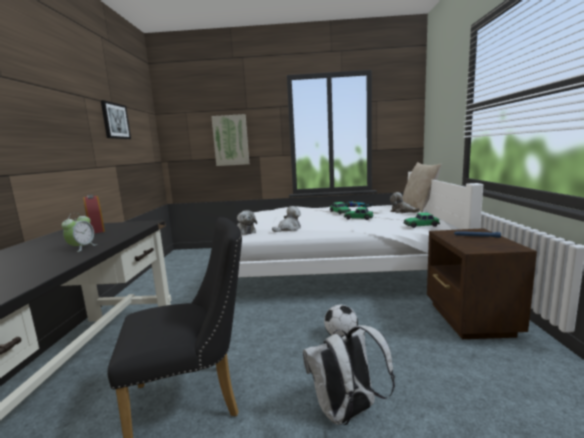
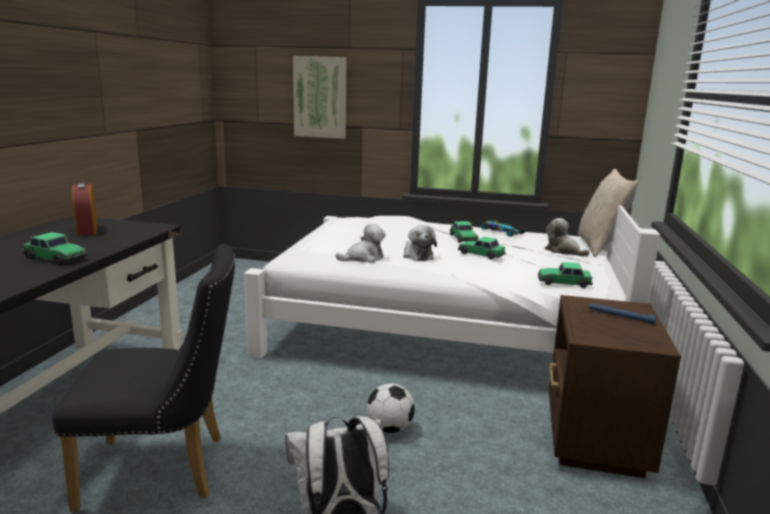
camera: 10 degrees right, 5 degrees up
(82, 248) = (56, 258): alarm clock -> toy car
(115, 121) = (140, 63): picture -> none
(245, 231) = (300, 253): plush toy -> plush toy (417, 255)

